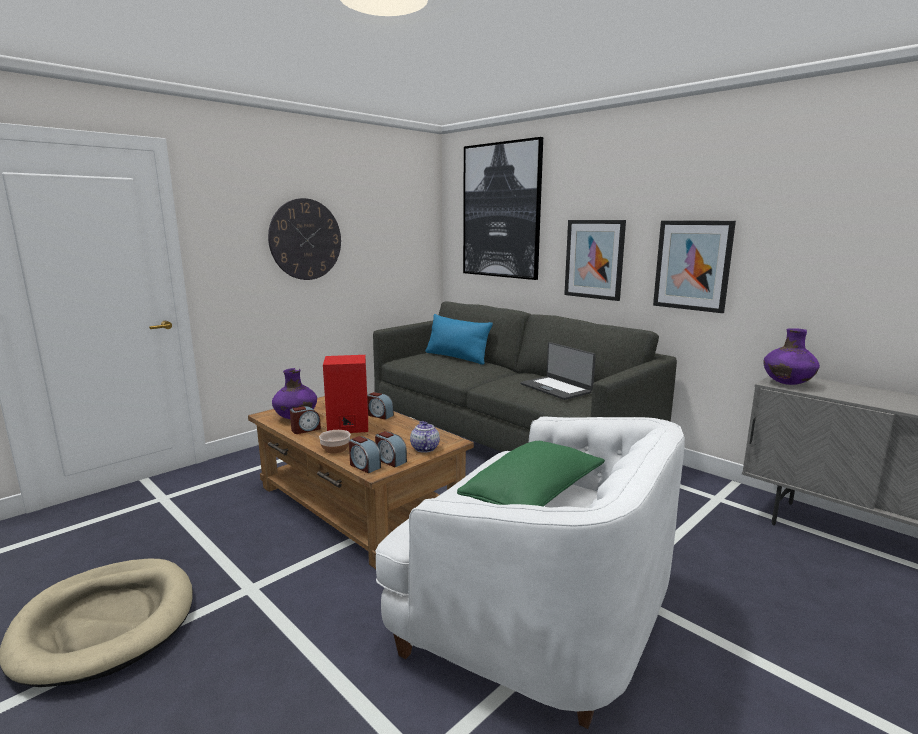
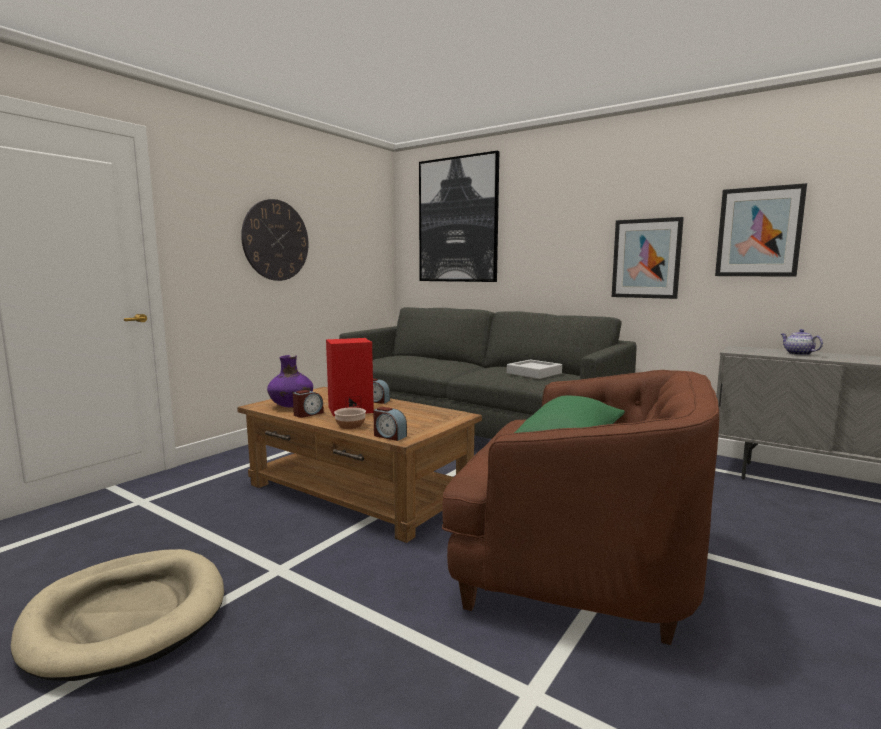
camera: 10 degrees left, 5 degrees down
(390, 460) = (412, 431): alarm clock -> none
(424, 448) = (438, 421): teapot -> teapot (798, 354)
(456, 357) = (423, 357): blue pillow -> none
(536, 615) = (577, 563): white armchair -> brown armchair
(556, 388) = (534, 373): laptop -> grey tray
(594, 259) = (552, 259): picture -> picture (759, 232)
(787, 383) = (745, 351): purple vase -> none

